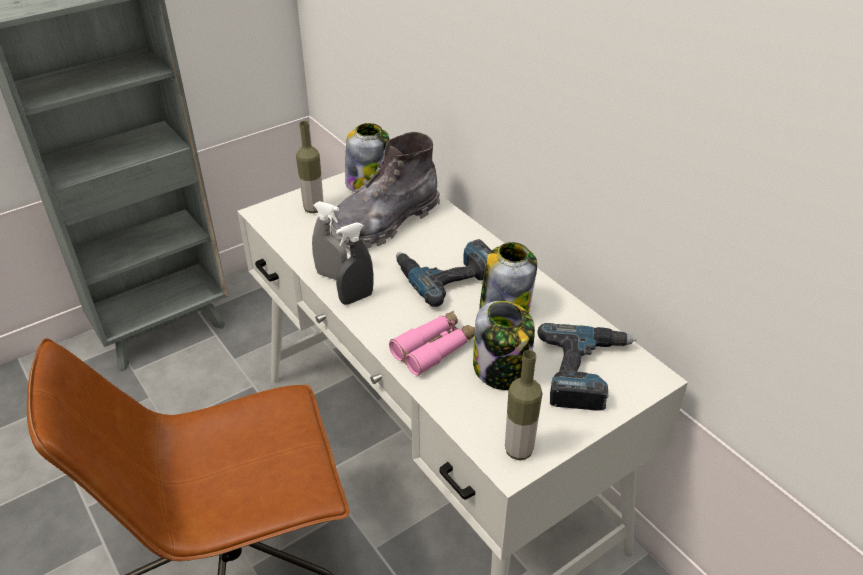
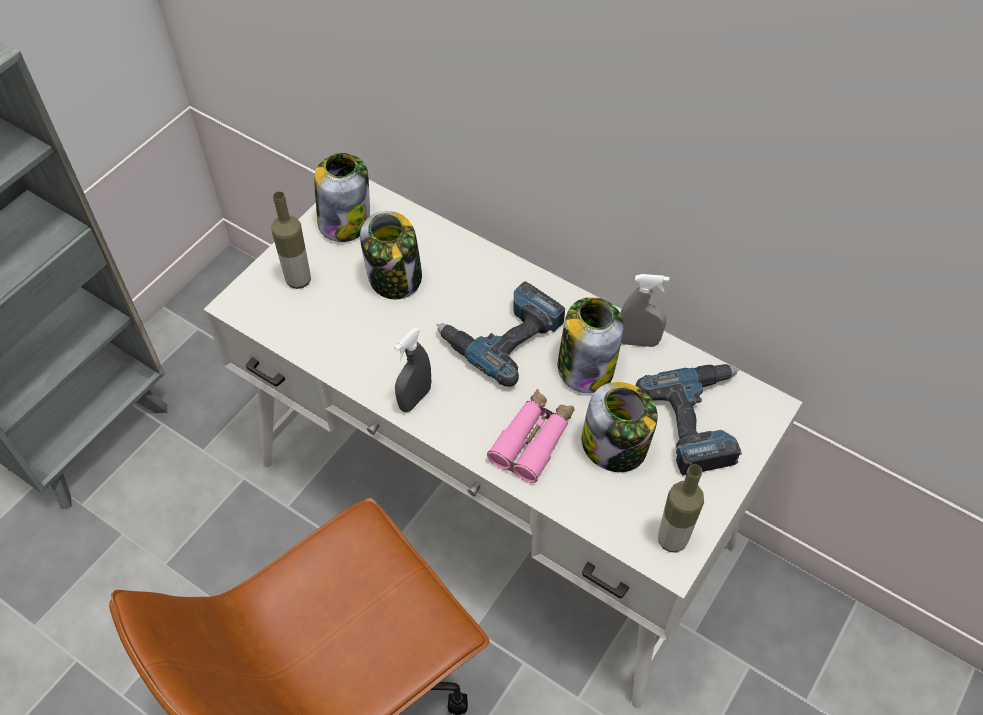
camera: 20 degrees left, 15 degrees up
(332, 276) = (371, 375): grey spray bottle -> grey spray bottle (638, 341)
(385, 222) = (395, 278): grey boot -> jar

